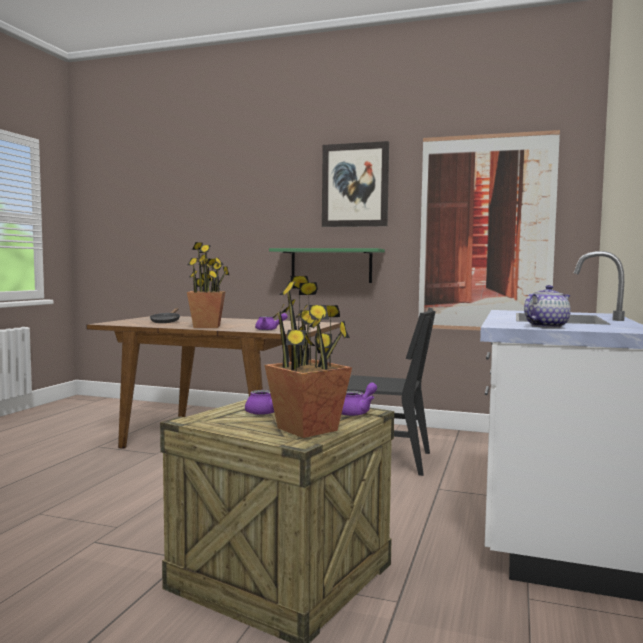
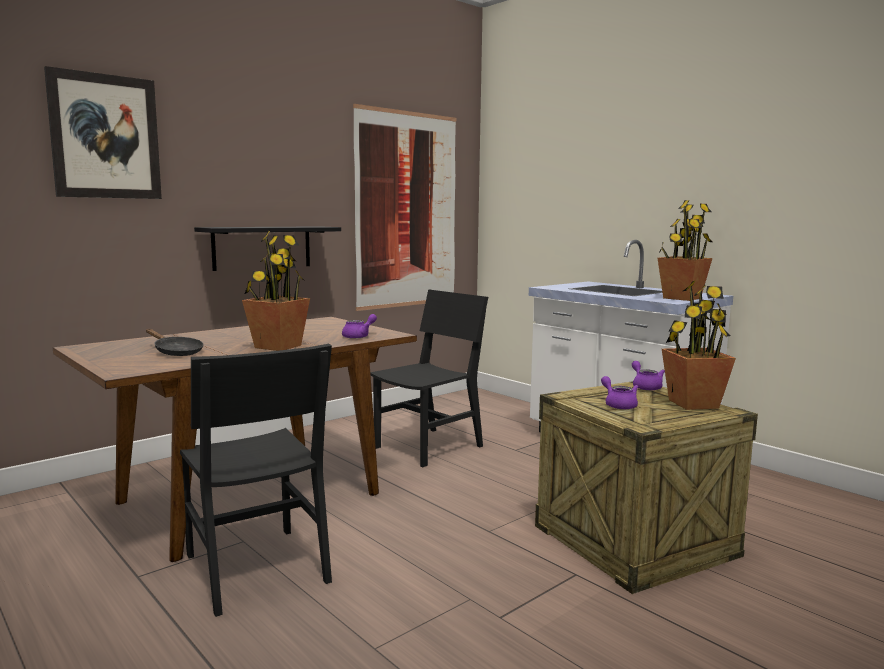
camera: 60 degrees left, 5 degrees up
(123, 464) = (255, 568): none -> black chair
(331, 265) = (262, 247): green shelf -> black shelf
(355, 185) = (286, 148): picture -> picture (105, 137)
(546, 326) = (681, 298): teapot -> potted plant

